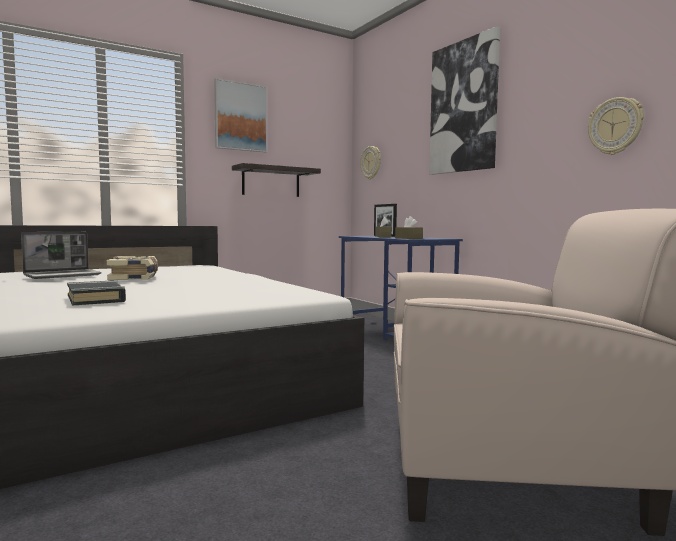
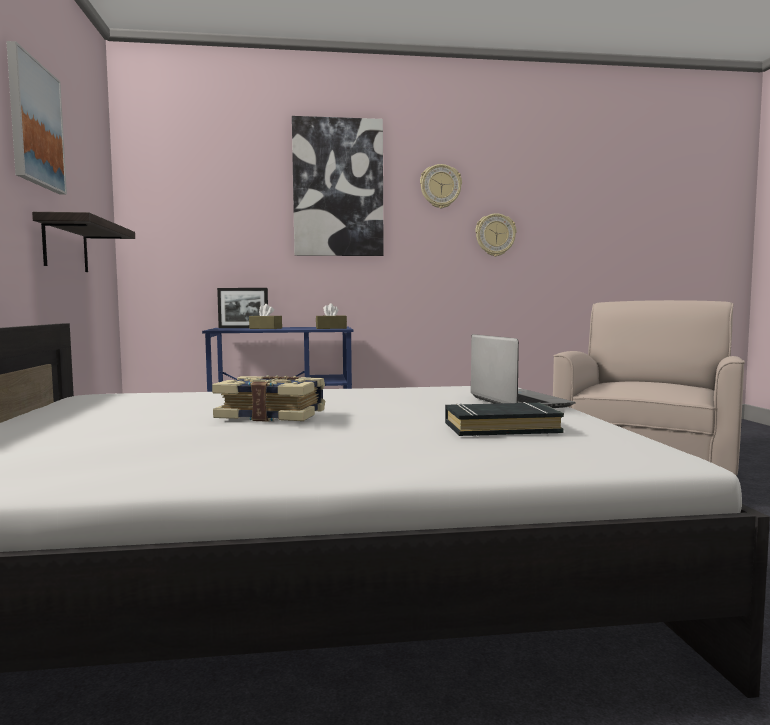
camera: 65 degrees left, 0 degrees up
(63, 275) = (162, 439): laptop -> laptop (517, 402)
(371, 162) = (169, 229): wall clock -> wall clock (440, 186)

